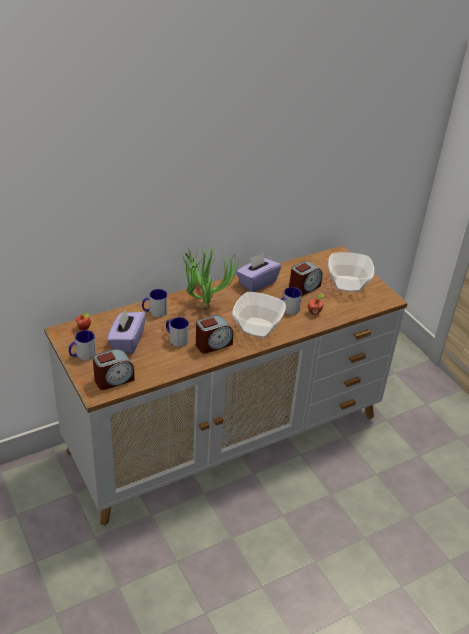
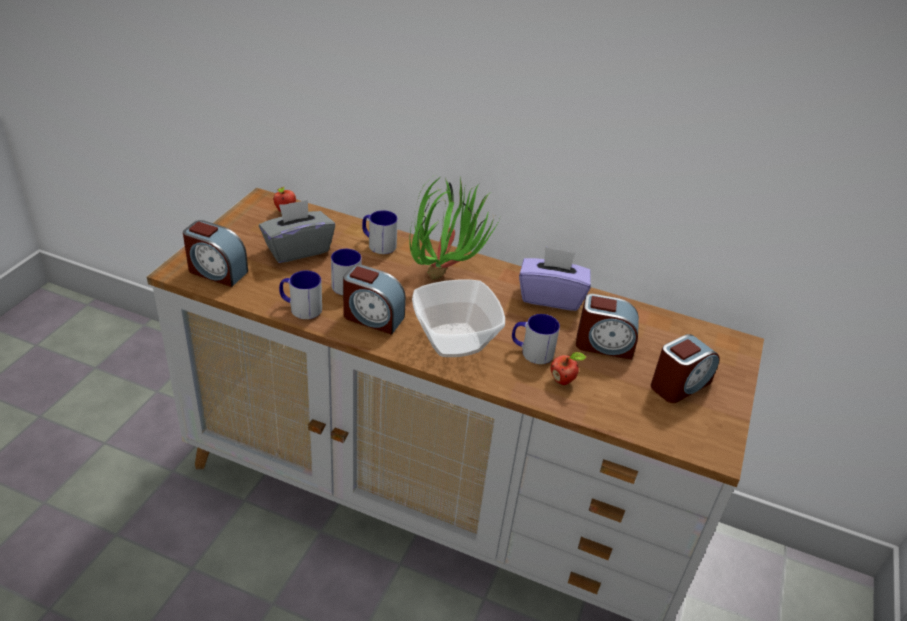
camera: 50 degrees right, 0 degrees up
(82, 355) = (237, 231): mug -> mug (300, 308)
(127, 341) = (297, 249): purple tissue box -> grey tissue box
(347, 284) = (679, 385): bowl -> alarm clock

